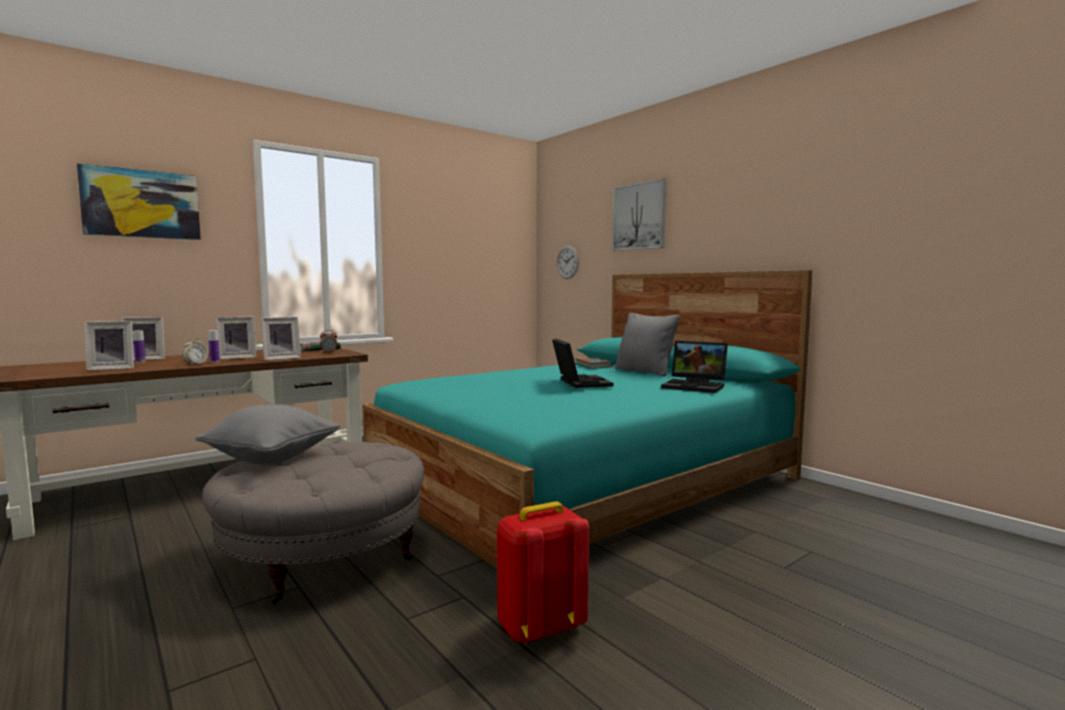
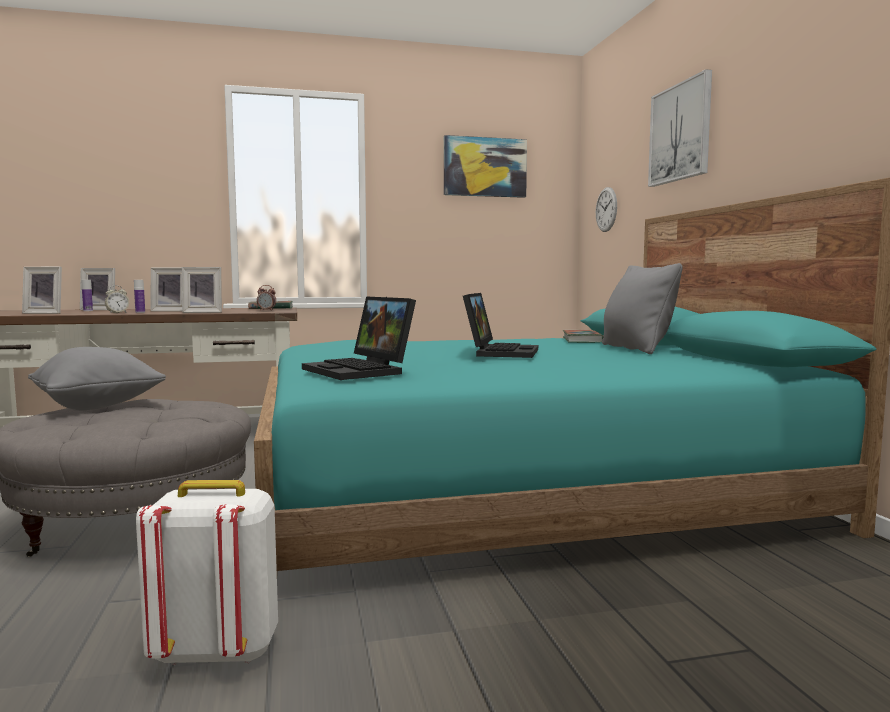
camera: 25 degrees right, 0 degrees up
(141, 204) = (116, 158): picture -> picture (485, 167)
(540, 628) = (216, 651): red backpack -> white backpack
(696, 386) = (663, 365): laptop -> laptop (361, 371)

